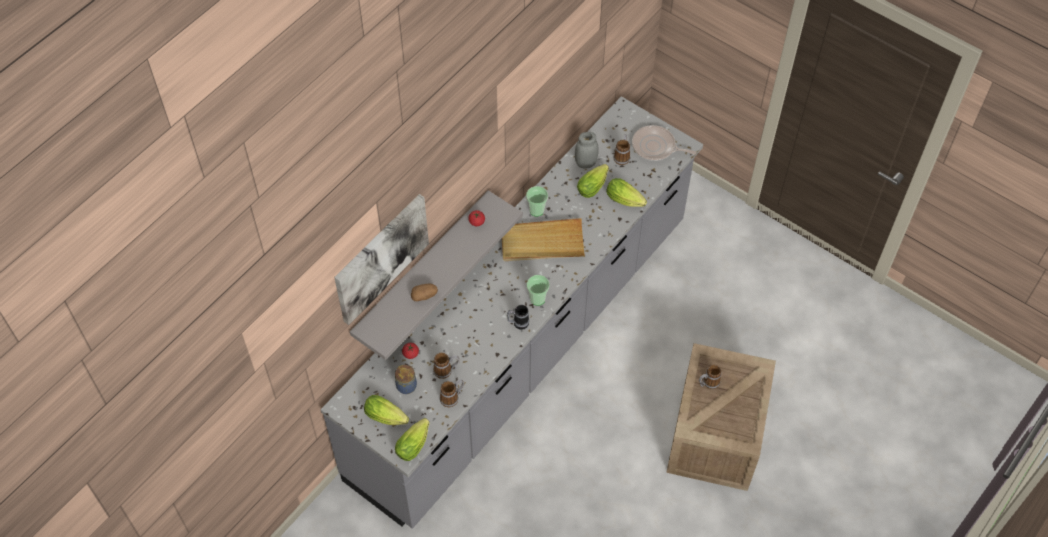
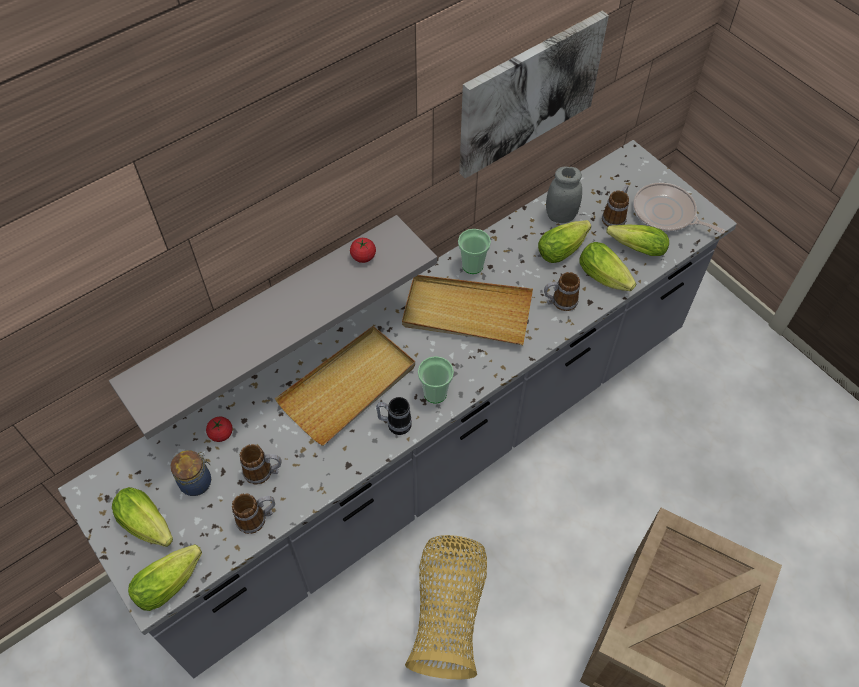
camera: 15 degrees right, 0 degrees up
(381, 257) = (162, 271): picture -> picture (528, 93)
(424, 296) = (243, 350): potato -> none
(481, 307) = (349, 386): none -> beige tray
(568, 452) = (448, 613): none -> basket
(639, 175) = (634, 247): none -> lettuce
(708, 383) = (669, 575): mug -> mug (559, 302)

